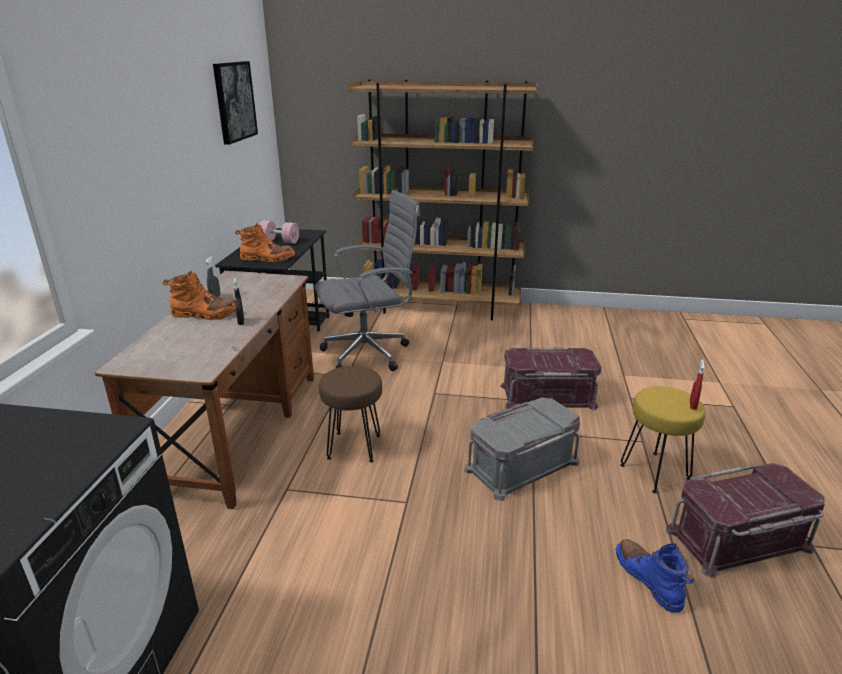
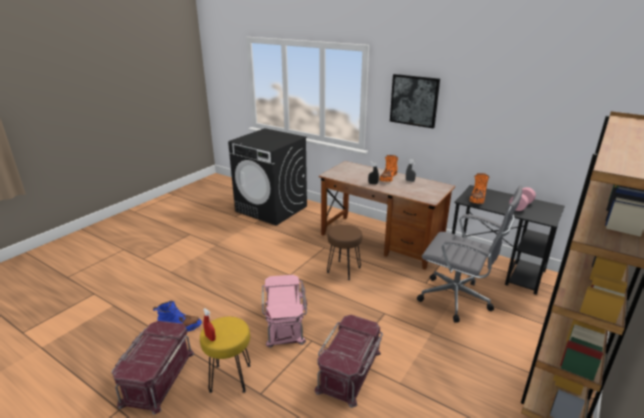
camera: 115 degrees right, 0 degrees up
(234, 101) = (569, 100): picture -> picture (414, 100)
(370, 353) = (458, 300): grey office chair -> grey office chair turned 60 degrees counterclockwise
(521, 464) = (285, 321): grey storage box -> pink storage box

